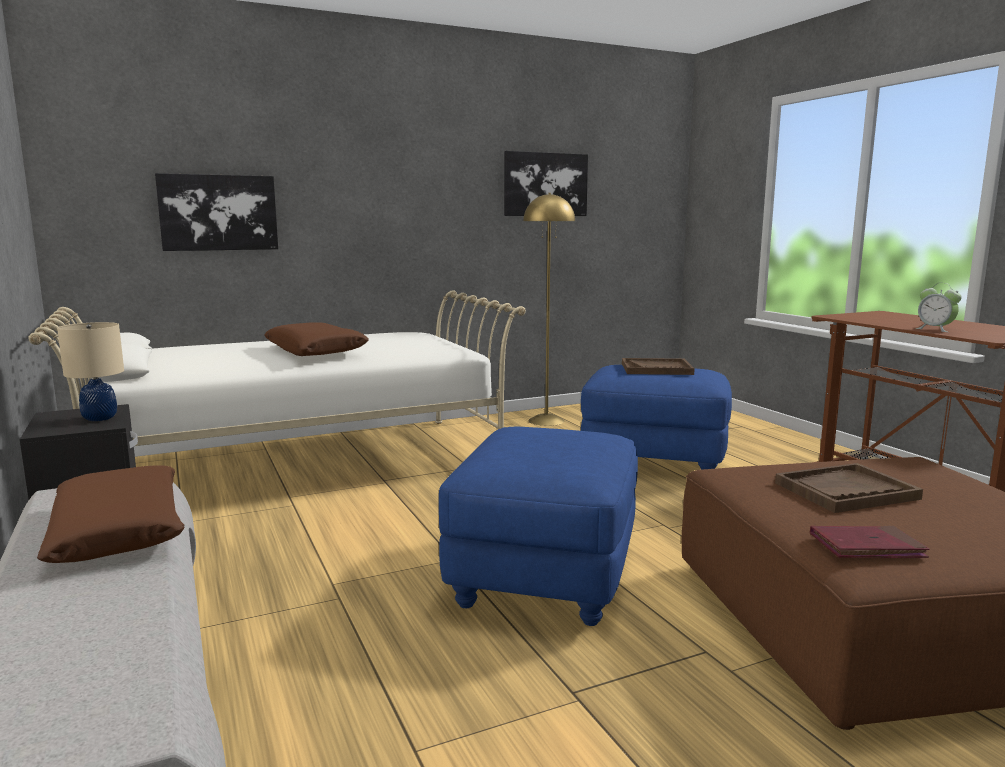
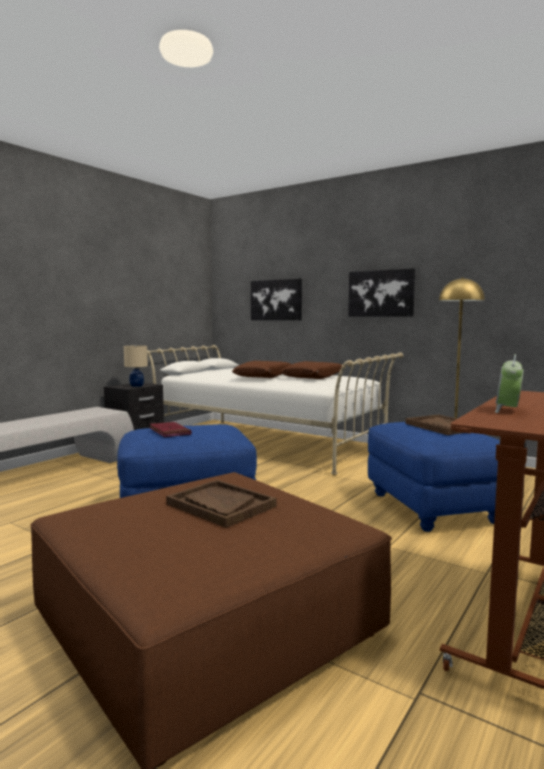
camera: 60 degrees right, 5 degrees down
(119, 530) = (63, 419): brown pillow -> brown pillow (314, 377)
(545, 184) = (491, 270): picture -> picture (381, 293)
(866, 547) = (101, 513): red book -> red book (169, 432)

